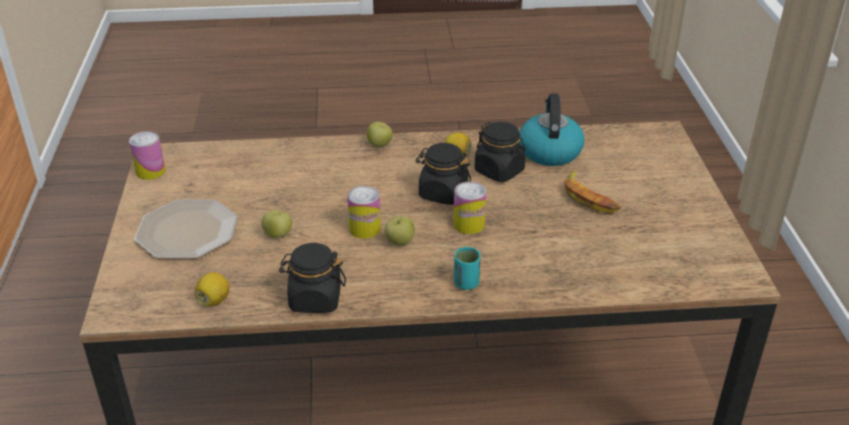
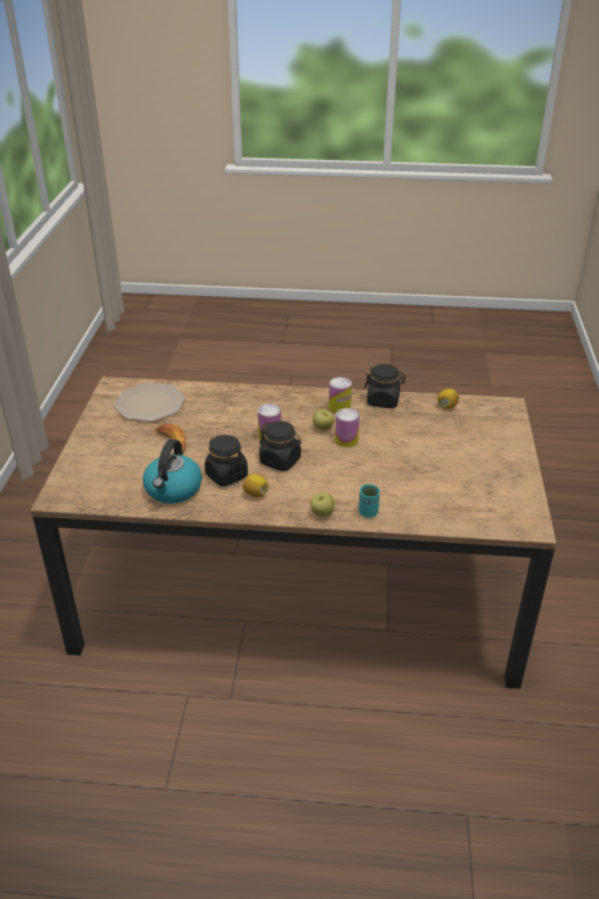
camera: 170 degrees left, 0 degrees up
(150, 171) = (529, 508): can -> can (339, 407)
(188, 230) = (478, 452): plate -> plate (149, 404)
(278, 235) = (410, 442): apple -> none
(466, 283) = (286, 400): turquoise cup -> turquoise cup (368, 512)

